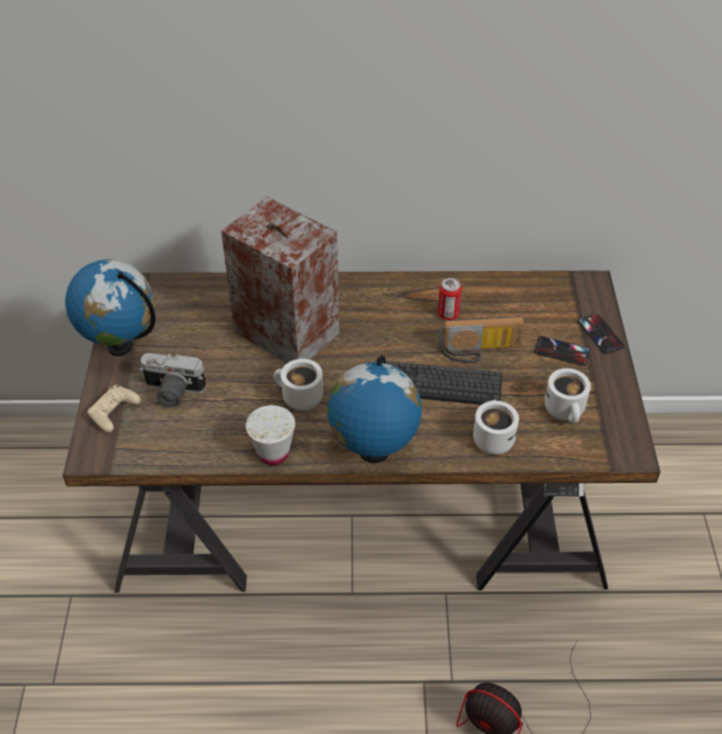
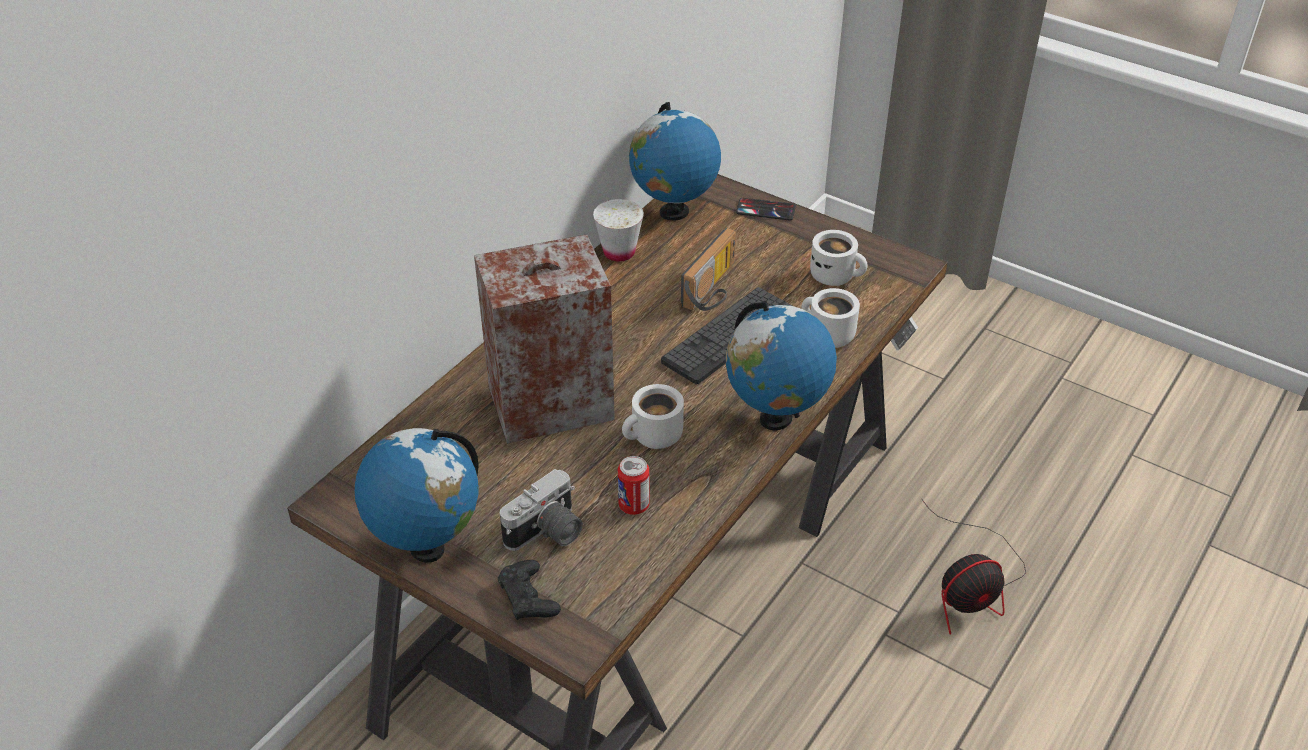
camera: 55 degrees left, 5 degrees down
(114, 412) = (528, 597): beige game controller -> black game controller
(273, 453) = (712, 491): white cup -> white cup (619, 252)
(448, 314) = (645, 283): can -> can (634, 505)
(541, 288) = (673, 212): none -> globe
(562, 351) = (764, 241): phone -> none

